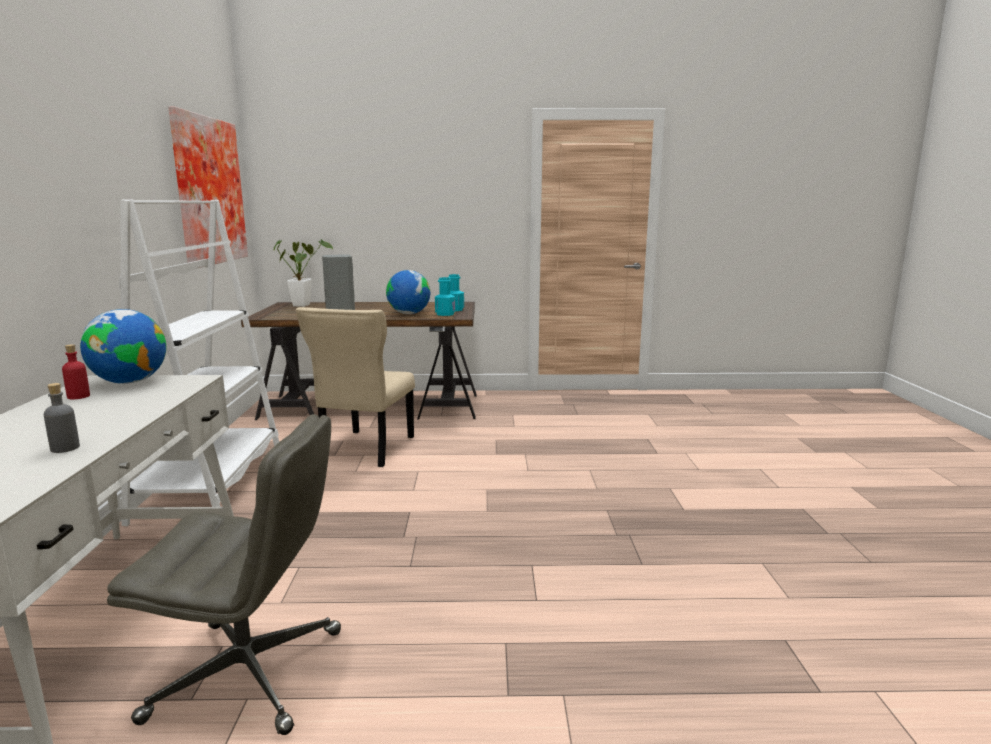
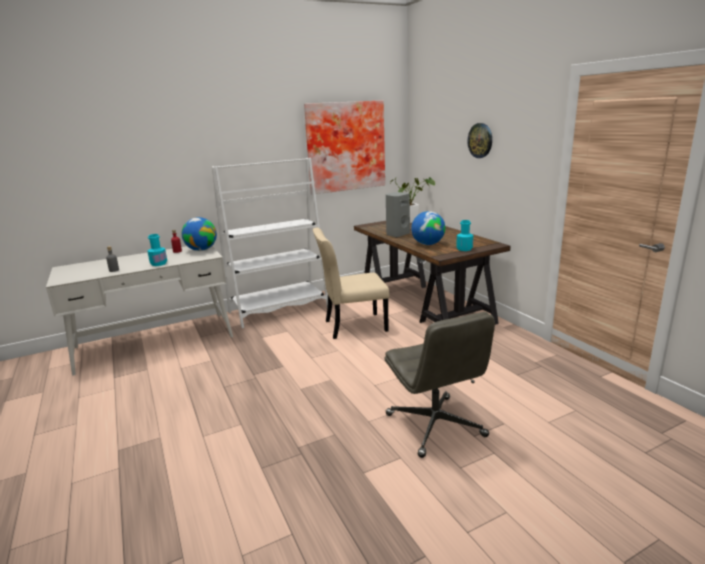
camera: 65 degrees right, 5 degrees up
(250, 674) = (129, 382): grey office chair -> grey office chair (436, 426)
(410, 185) = (480, 140): none -> wall clock
(445, 314) = (443, 251): turquoise bottle -> turquoise bottle (159, 264)

